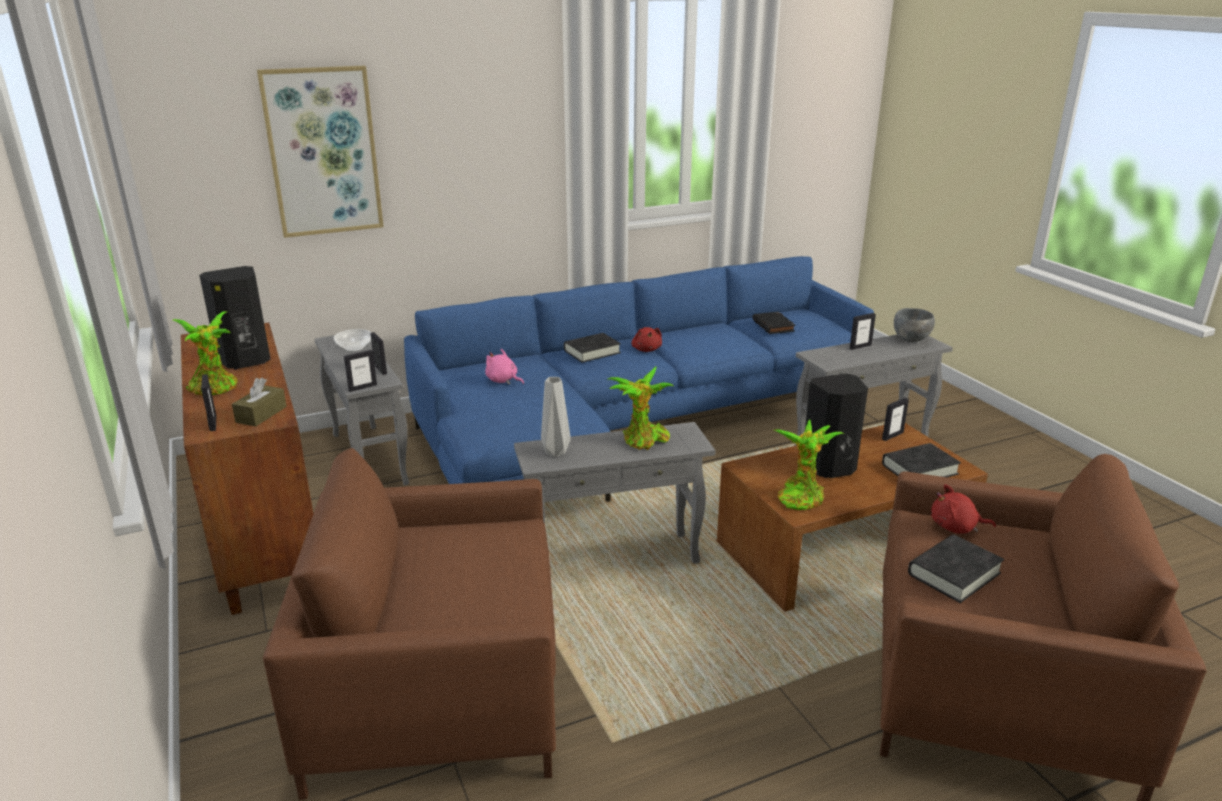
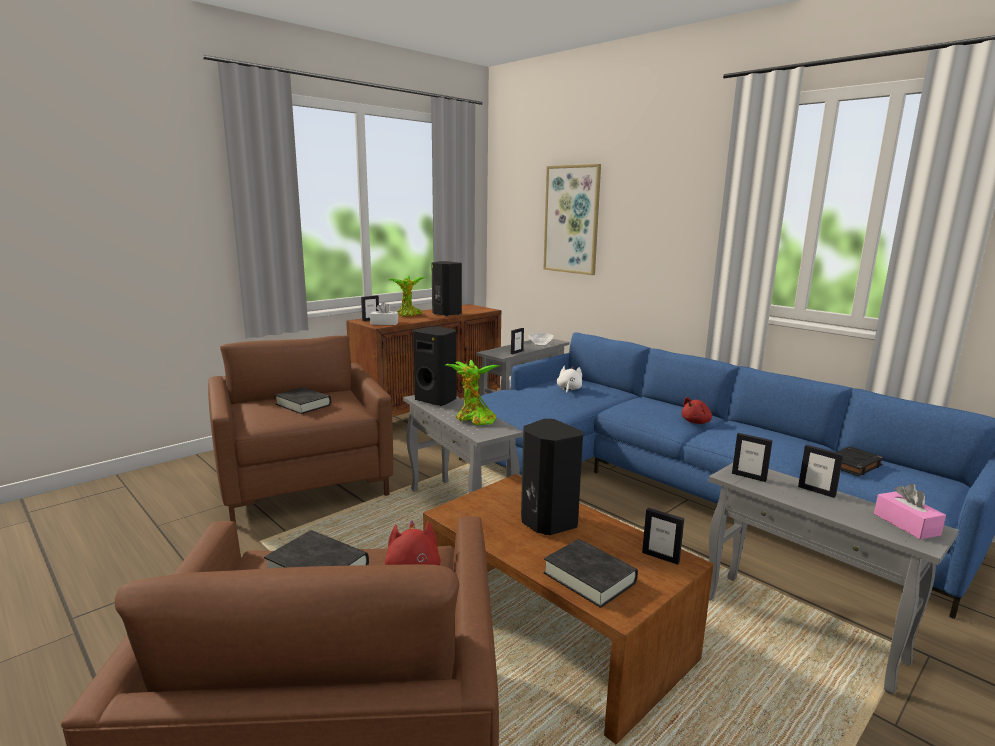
camera: 70 degrees right, 10 degrees down
(261, 414) = (384, 323): brown tissue box -> white tissue box
(362, 387) = (488, 353): picture frame -> picture frame (749, 477)
(503, 380) = (568, 389): pink plush toy -> white plush toy
(556, 453) = (437, 400): grey vase -> black speaker
(592, 352) = (654, 404): black book -> black book (303, 405)
(801, 496) = (478, 511): potted plant -> none
(911, 340) = (906, 524): grey bowl -> pink tissue box

